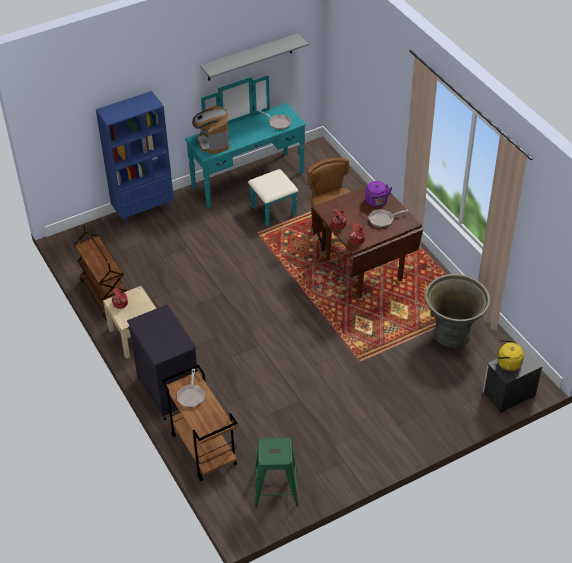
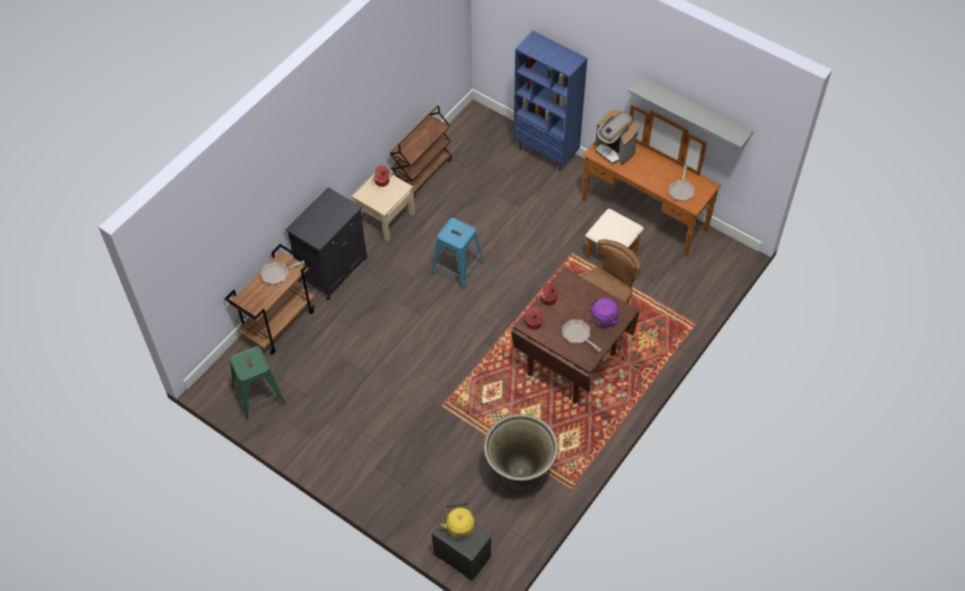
camera: 65 degrees right, 10 degrees up
(212, 143) = (614, 150): coffee machine -> coffee machine turned 90 degrees counterclockwise
(224, 306) = (457, 268): none -> blue stool
(254, 187) = (637, 224): turquoise dresser -> brown dresser

